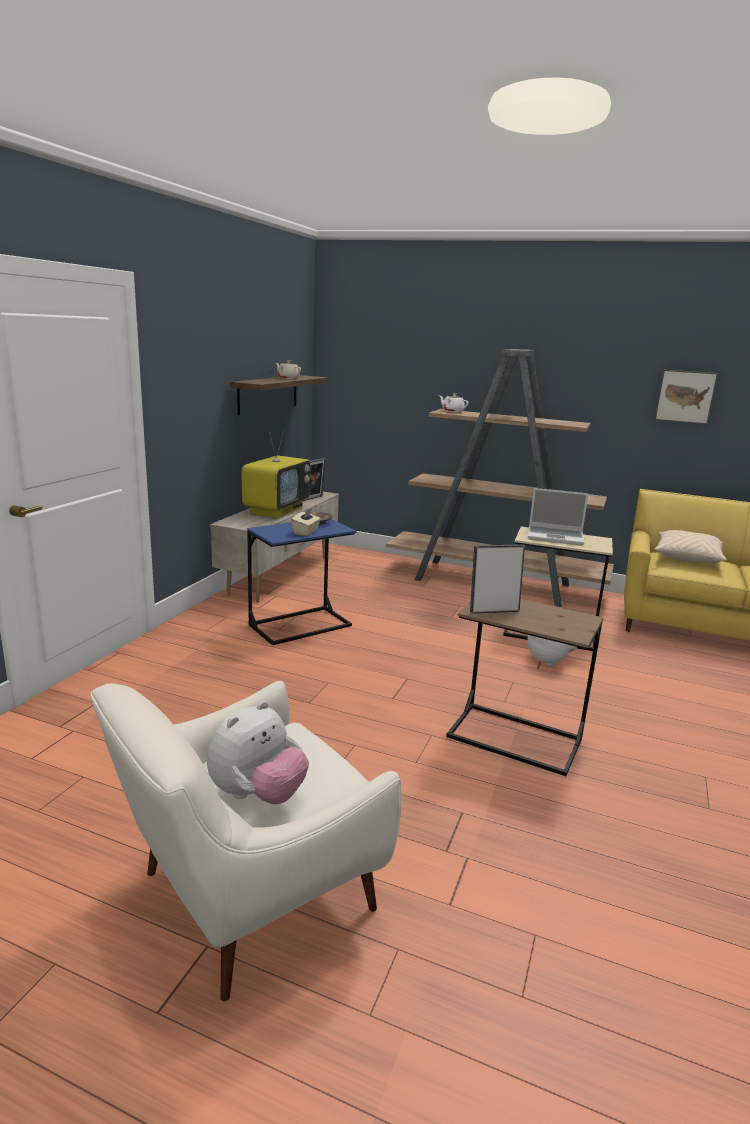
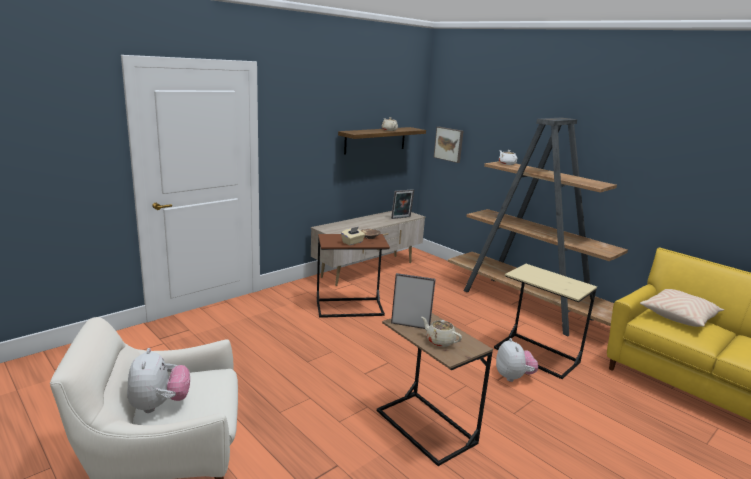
camera: 25 degrees right, 0 degrees up
(257, 795) = (159, 405): plush toy -> plush toy turned 75 degrees counterclockwise
(276, 510) = (365, 223): television -> none
(300, 625) = (350, 307): blue side table -> brown side table
(545, 621) = (439, 341): none -> beige teapot
(556, 537) = (544, 277): laptop -> none
(685, 396) = (708, 170): picture -> picture (449, 144)

